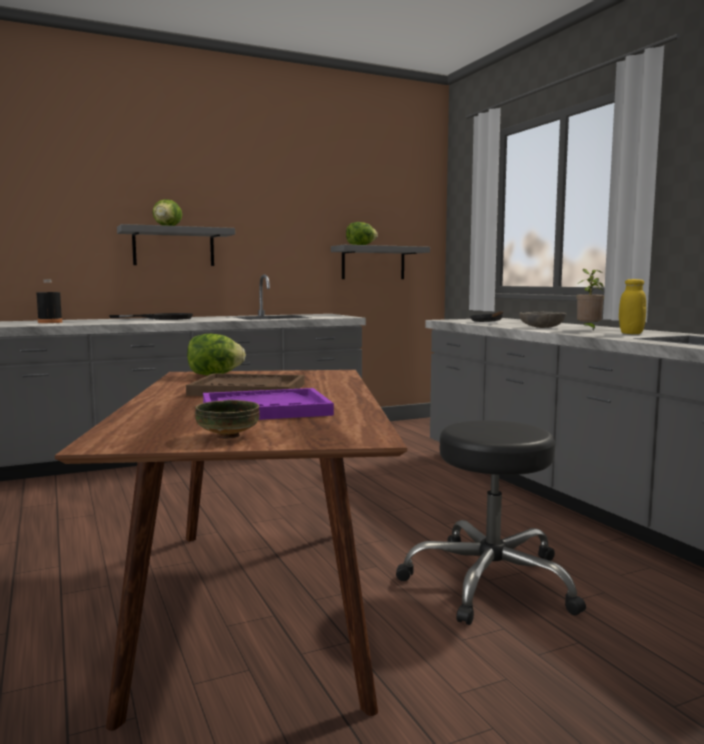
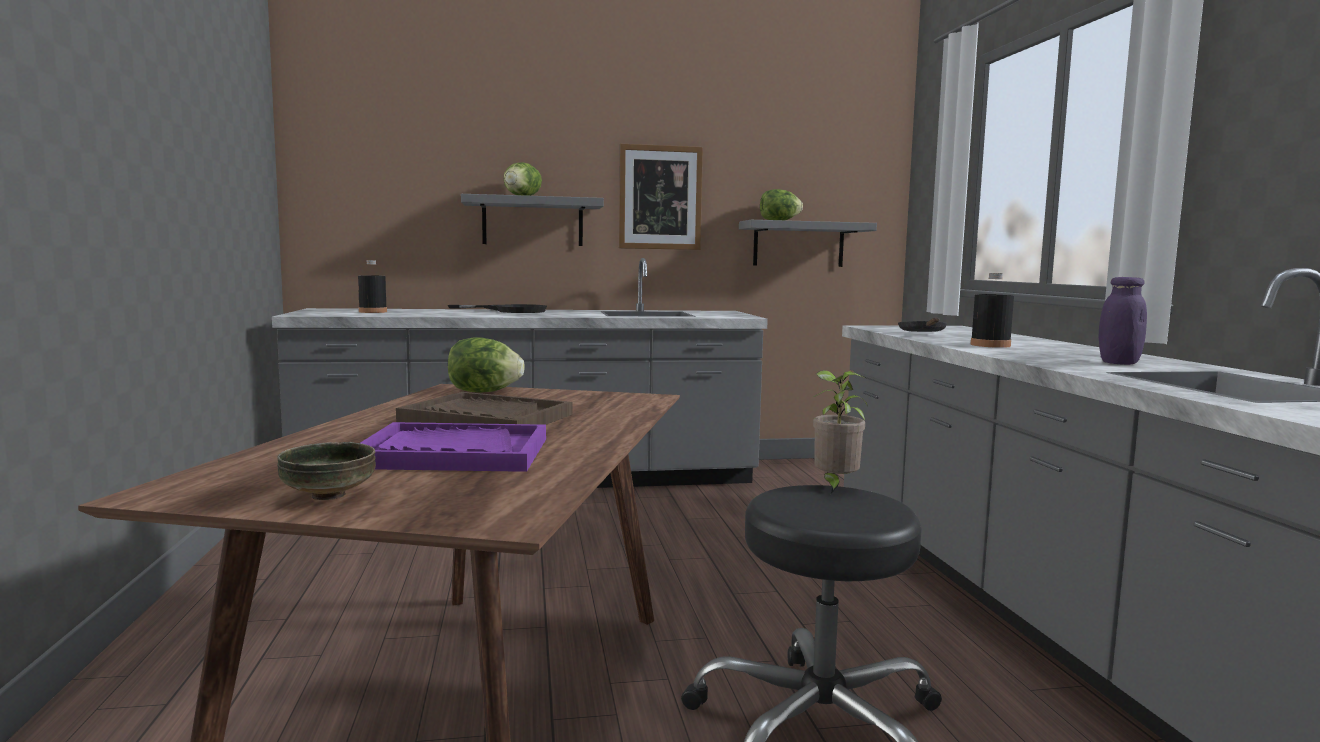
camera: 15 degrees right, 0 degrees up
(272, 228) = (660, 197): none -> picture
(542, 327) = (990, 345): grey bowl -> black bottle
(588, 330) = (1058, 353): potted plant -> potted plant (834, 486)
(631, 333) = (1118, 363): yellow jar -> purple jar

